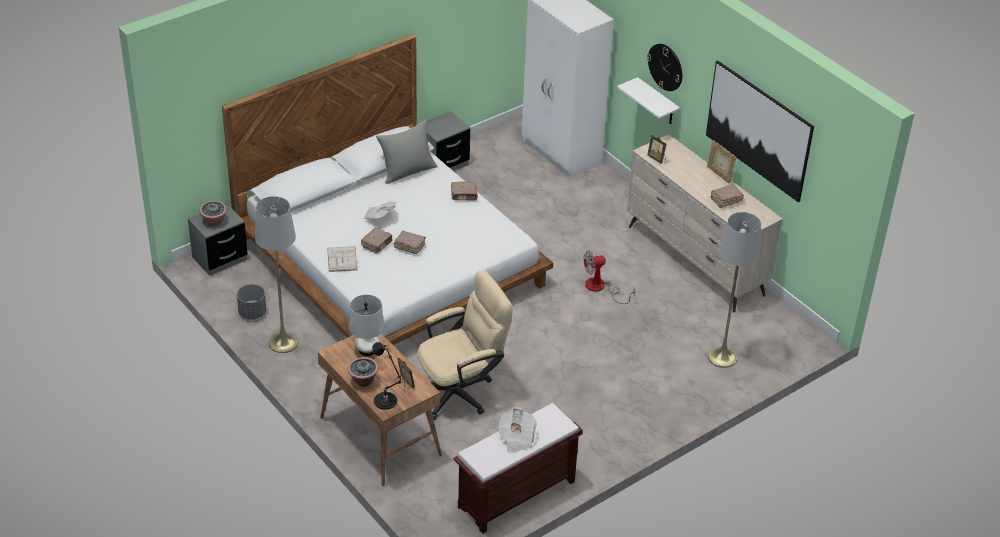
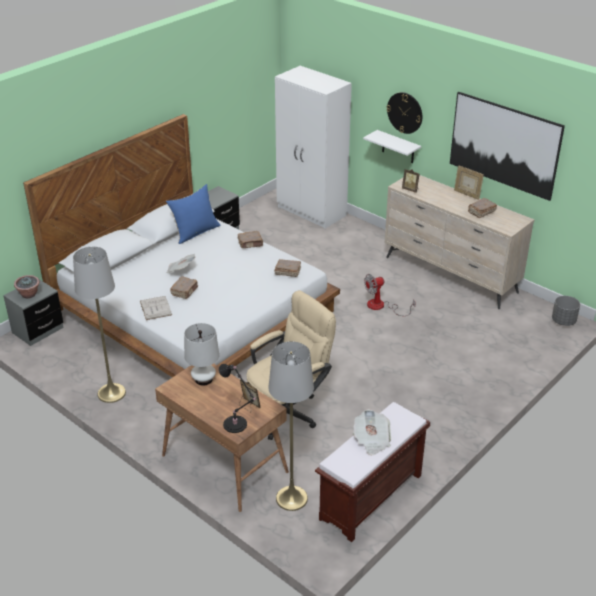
camera: 10 degrees left, 5 degrees down
(252, 313) = (77, 371): grey planter -> grey planter (563, 321)
(363, 381) = (207, 409): potted plant -> none
(407, 171) = (195, 232): grey pillow -> blue pillow
(409, 246) = (214, 289): brown book -> brown book (287, 272)
(722, 357) = (505, 346): grey floor lamp -> grey floor lamp (291, 498)

